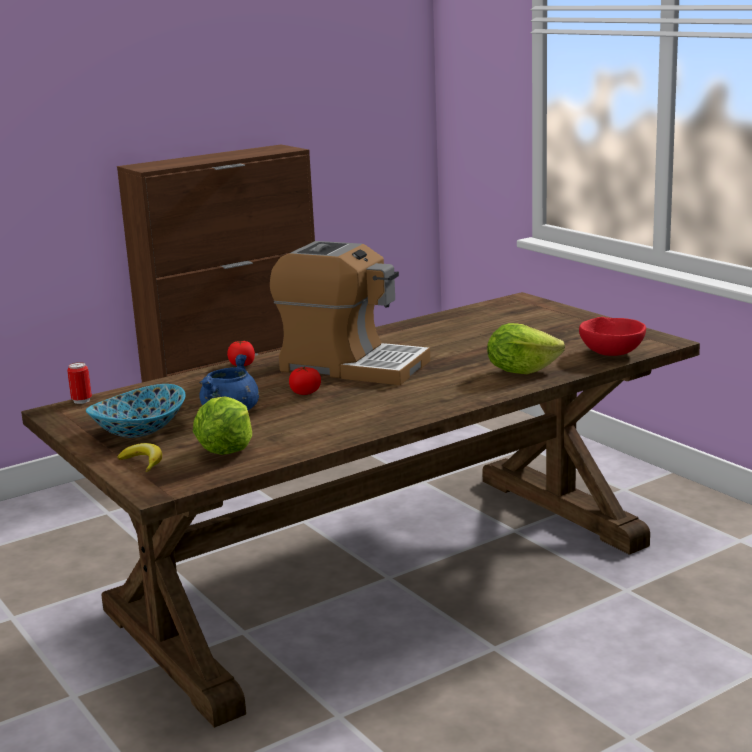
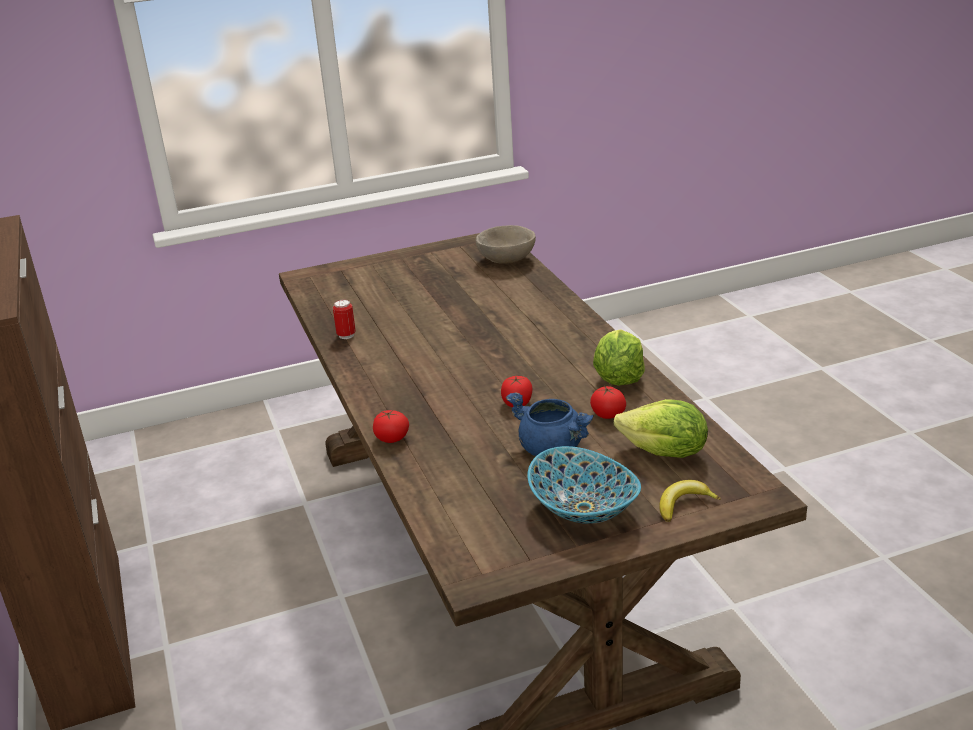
camera: 75 degrees left, 10 degrees up
(81, 401) = (447, 557): can -> can (346, 335)
(291, 424) = (608, 415): none -> tomato
(351, 366) = (449, 374): coffee machine -> none
(521, 371) = (525, 298): lettuce -> lettuce (618, 378)
(612, 353) = (507, 259): red bowl -> beige bowl

